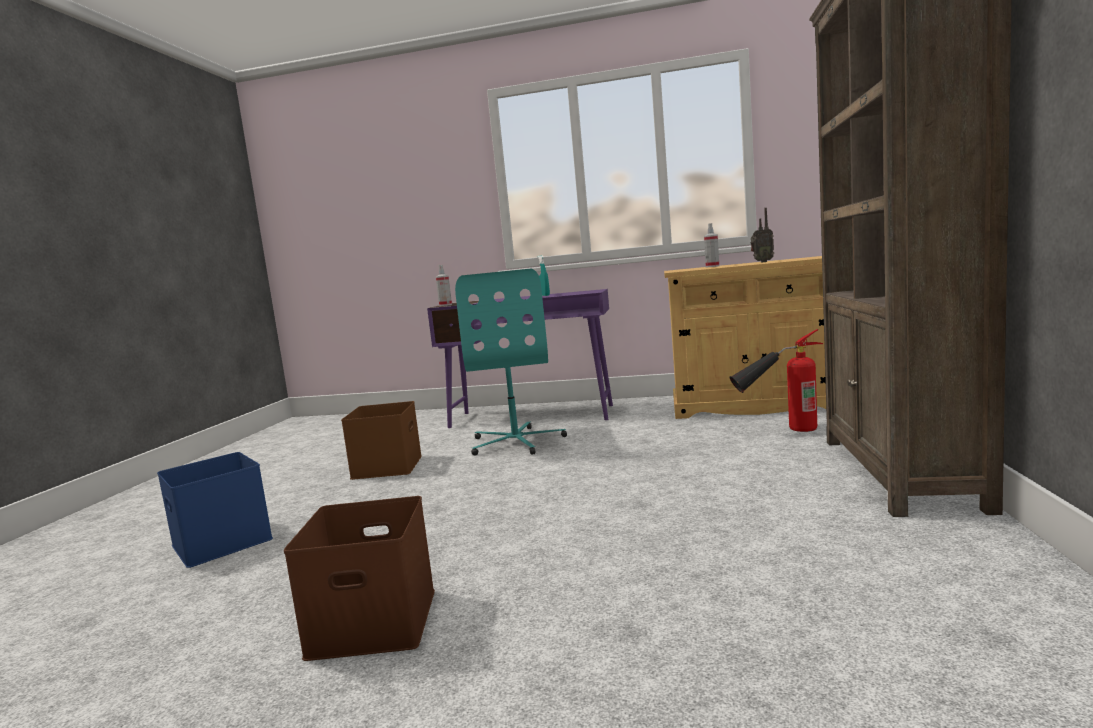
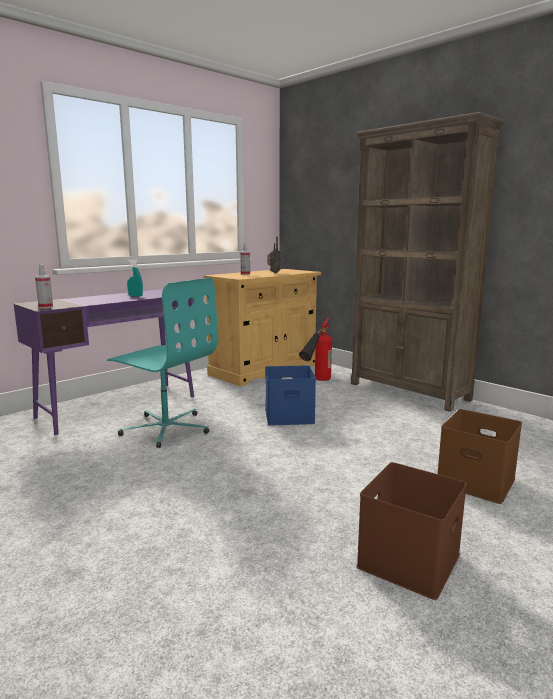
camera: 55 degrees left, 5 degrees up
(224, 542) = (124, 606): blue storage box -> blue storage box (290, 415)
(388, 467) = (99, 482): brown storage box -> brown storage box (477, 481)

